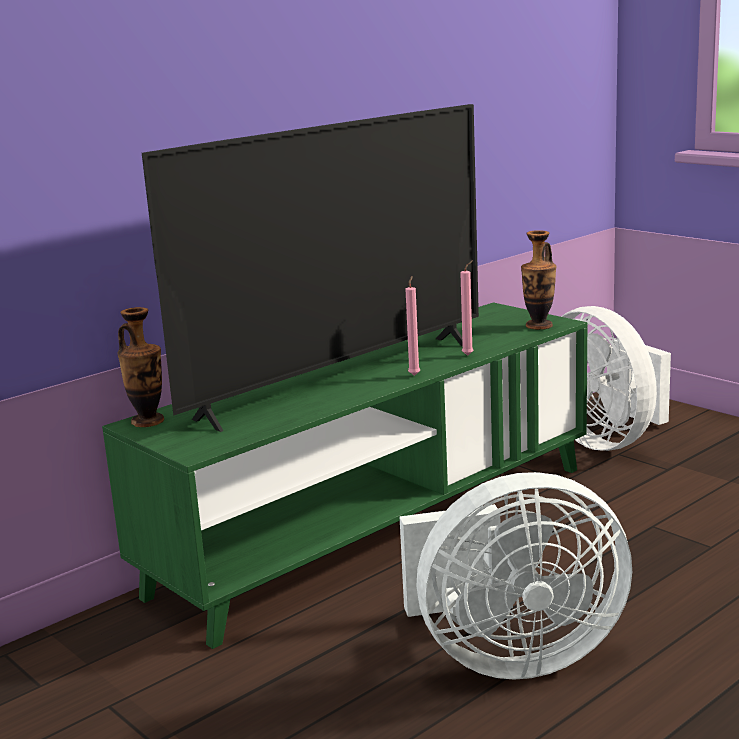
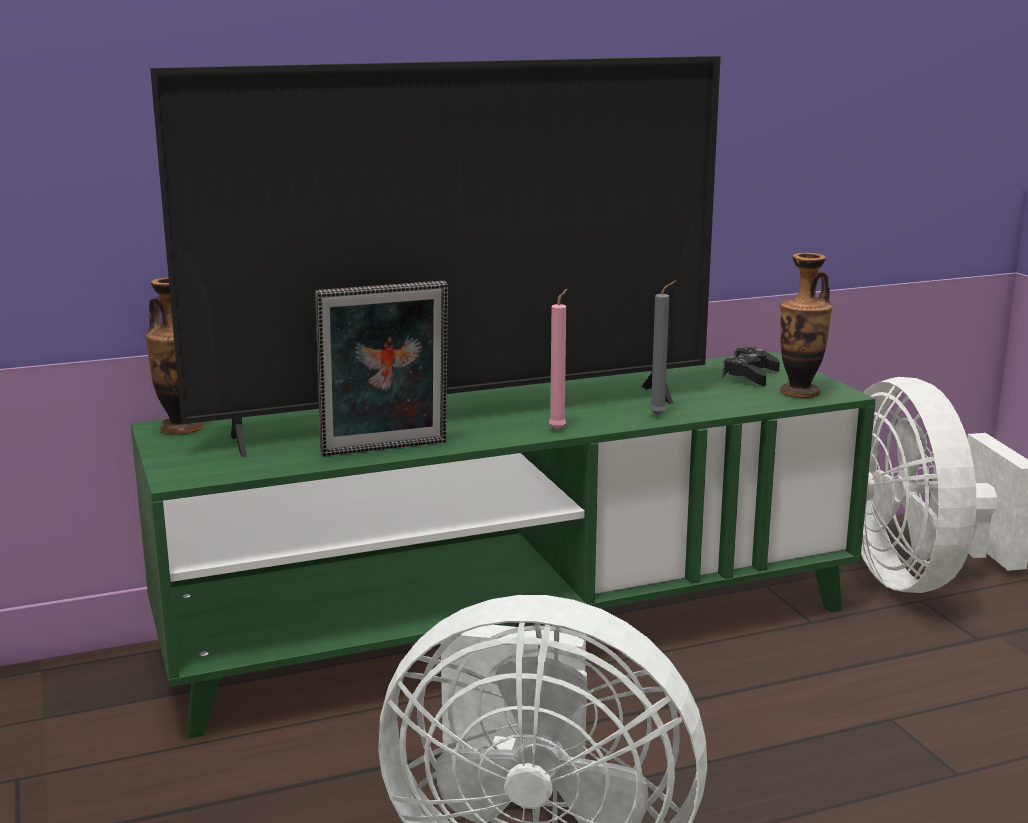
camera: 20 degrees right, 0 degrees up
(316, 409) = (386, 450): none -> picture frame
(469, 355) = (660, 415): pink candle -> grey candle
(496, 320) = (750, 375): none -> black game controller

